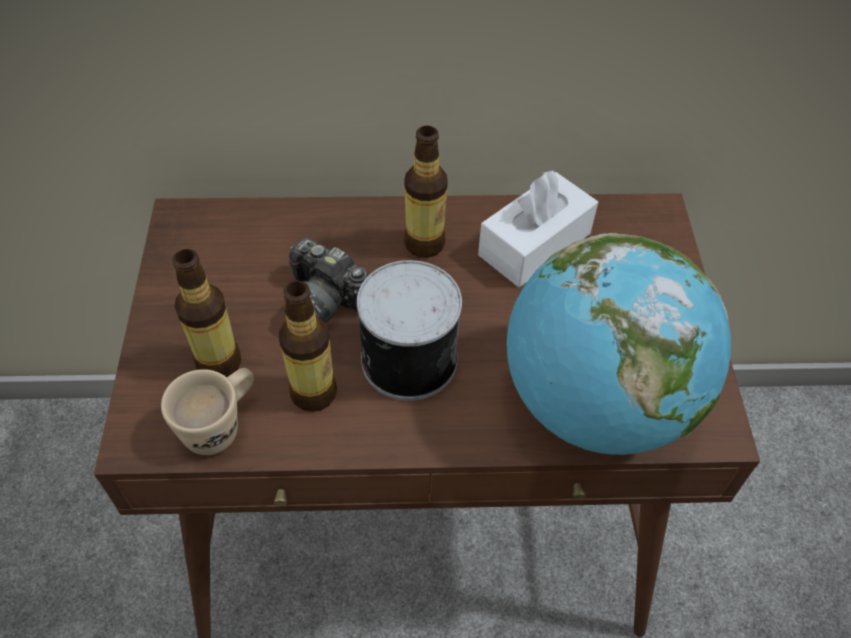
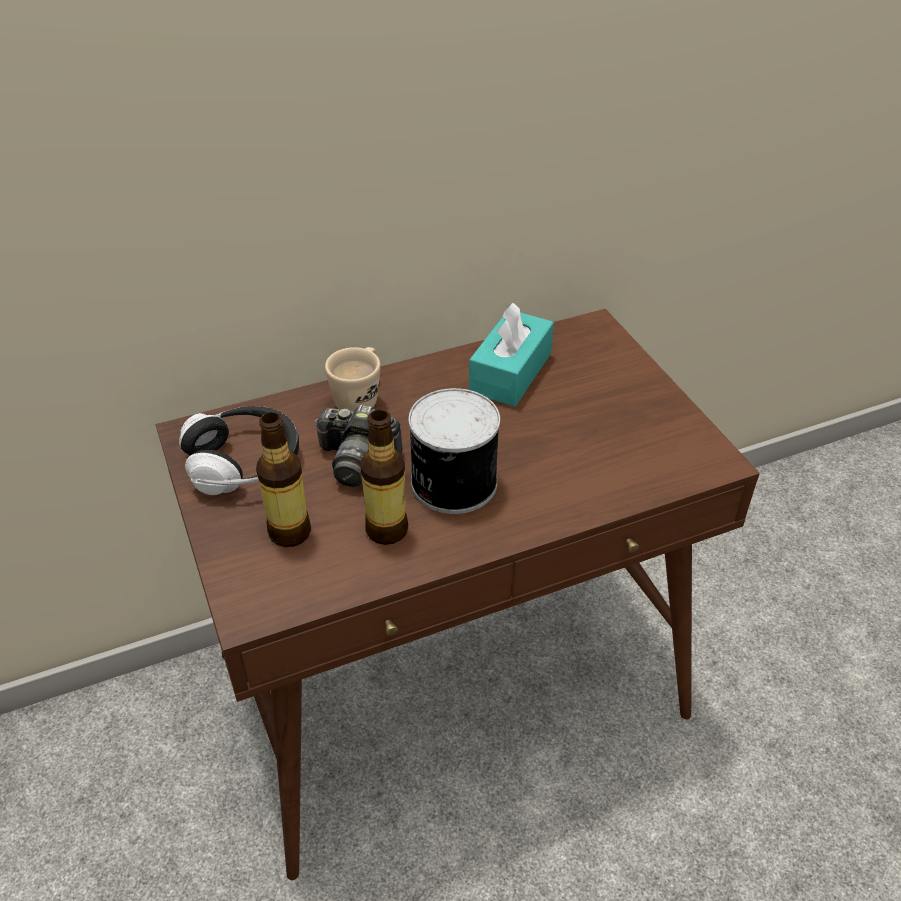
camera: 20 degrees left, 10 degrees down
(214, 269) = (244, 463): none -> headphones
(221, 425) = (319, 577): beige mug -> beige mug (360, 398)
(424, 243) = (419, 396): bottle -> none
(534, 244) = (510, 373): white tissue box -> turquoise tissue box
(595, 403) = (619, 470): globe -> none

